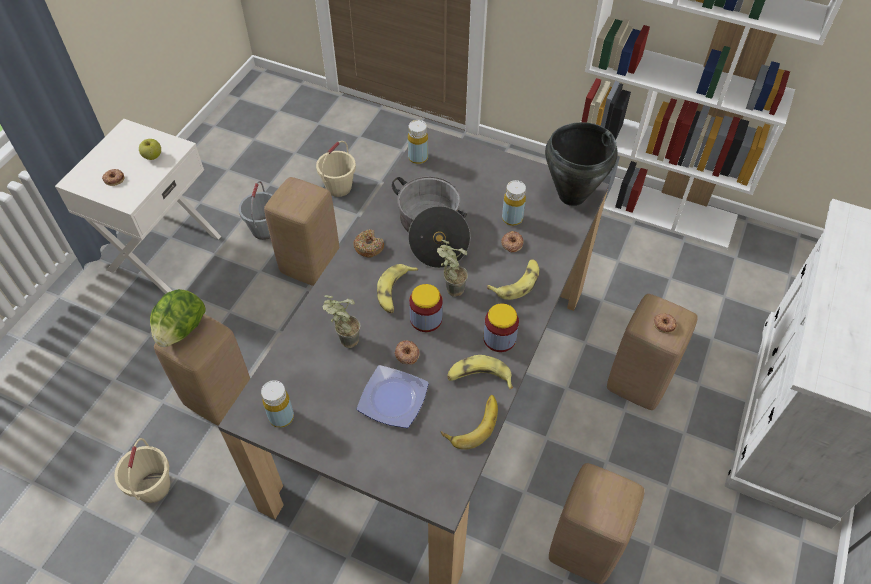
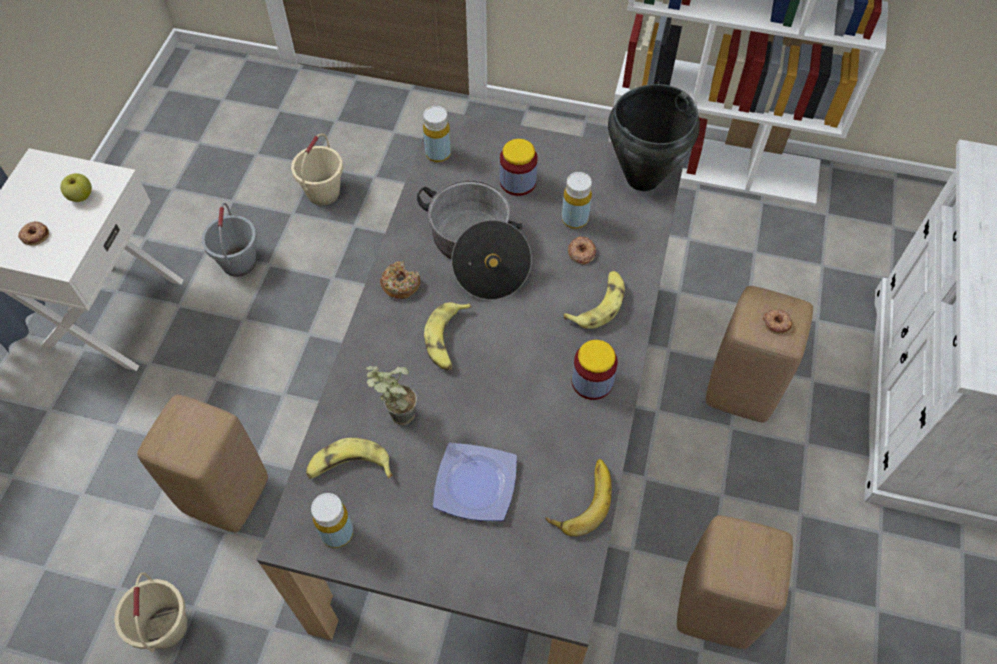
camera: 10 degrees left, 5 degrees up
(181, 330) = (170, 427): lettuce -> none
(310, 264) = (307, 301): beige stool -> none
(407, 354) = (480, 421): donut -> none
(426, 319) = (494, 370): jar -> jar (518, 182)
(449, 288) = (515, 324): potted plant -> none
(479, 377) = (577, 437): banana -> banana (349, 467)

